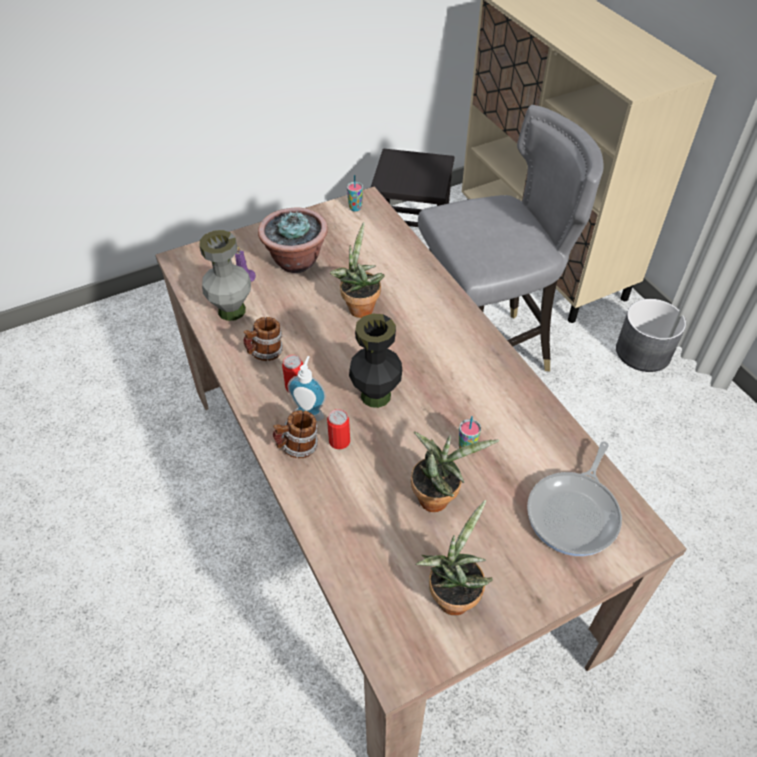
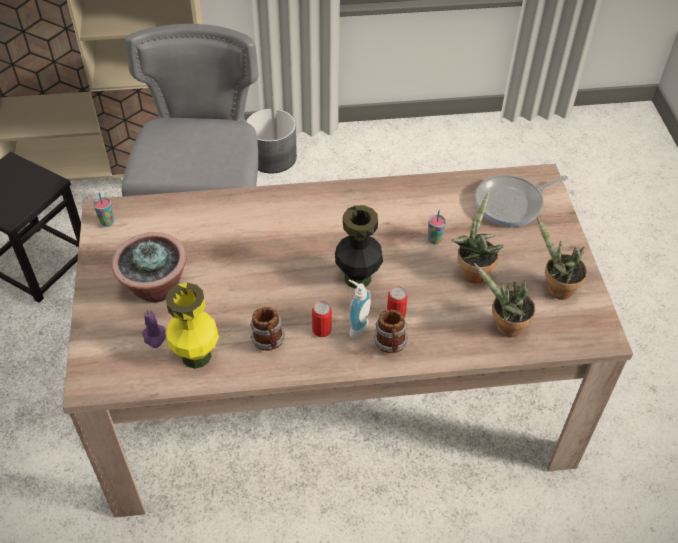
camera: 70 degrees left, 0 degrees up
(231, 310) = (196, 356): grey vase -> yellow vase
(359, 306) = (247, 258): potted plant -> potted plant (504, 327)
(575, 513) = (512, 203): frying pan -> frying pan turned 105 degrees clockwise

